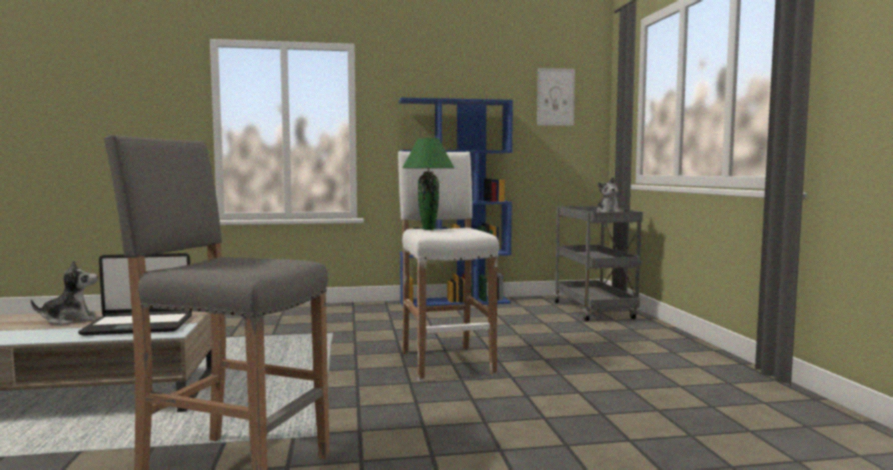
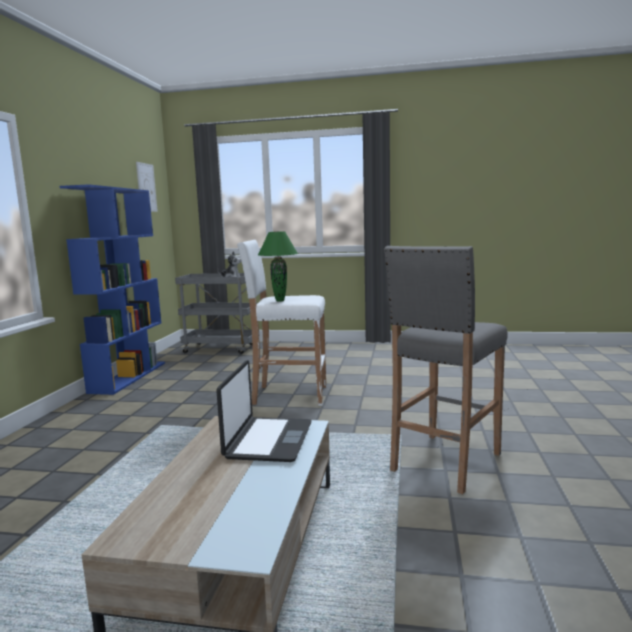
camera: 70 degrees left, 5 degrees up
(70, 320) = (203, 479): plush toy -> none

